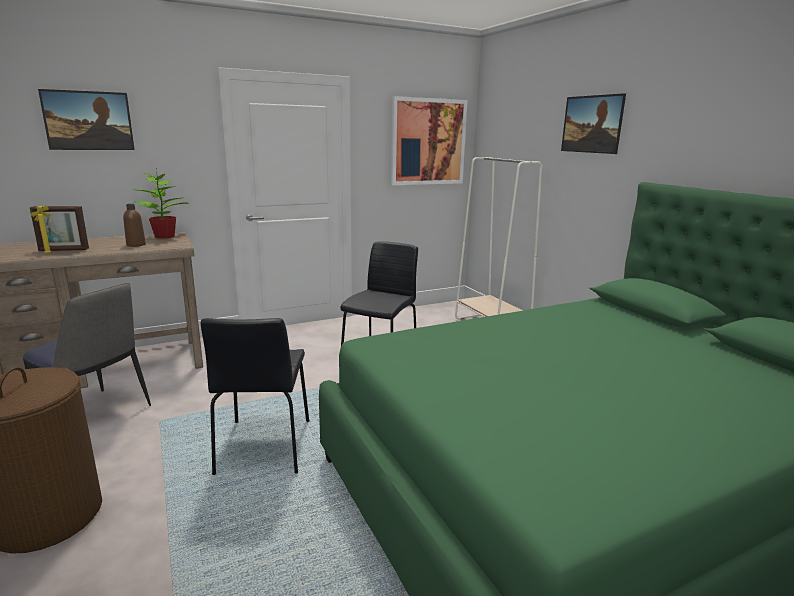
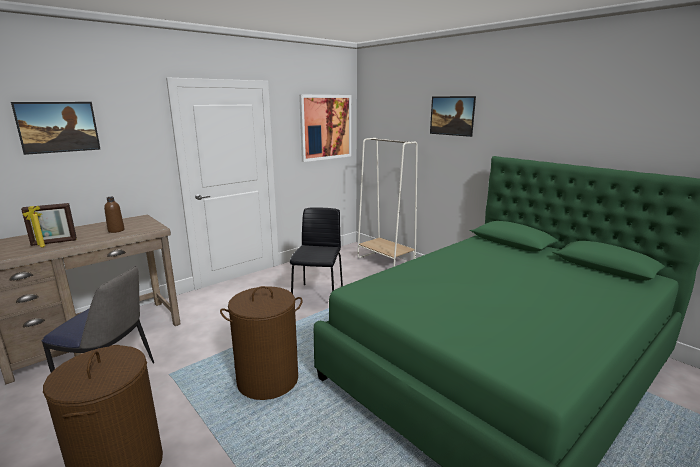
camera: 15 degrees left, 0 degrees up
(165, 236) = (134, 220): potted plant -> none
(263, 448) = (267, 380): black chair -> brown laundry basket

